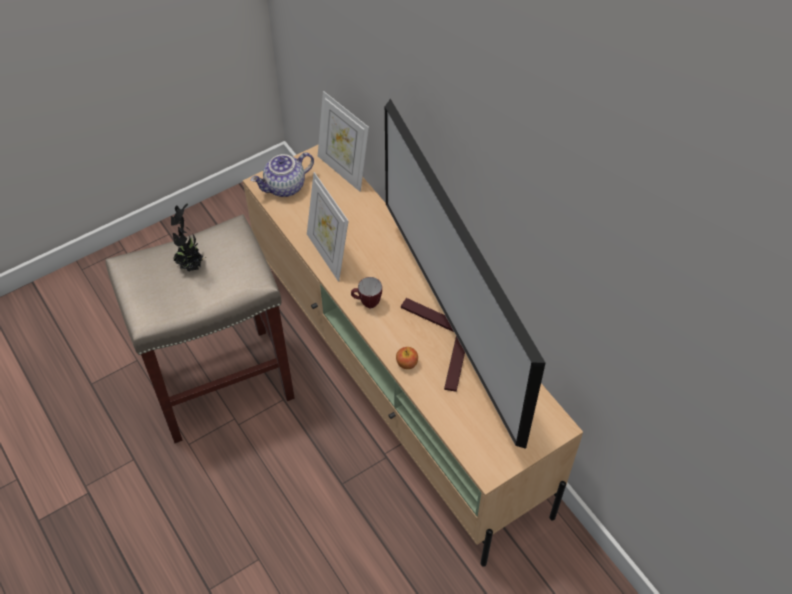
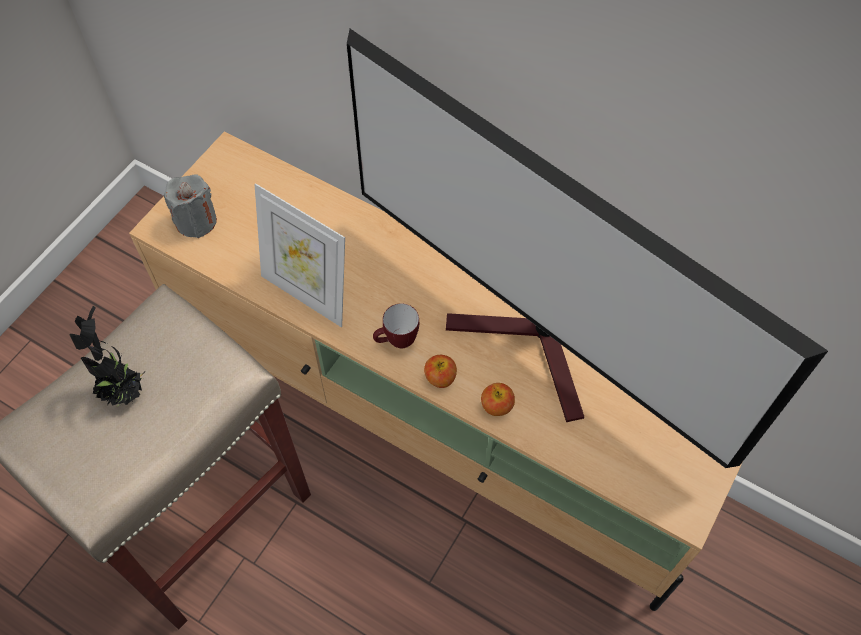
camera: 25 degrees left, 5 degrees up
(285, 187) = (196, 221): teapot -> grey candle
(343, 170) = (266, 168): picture frame -> none
(381, 334) = (440, 378): none -> apple

